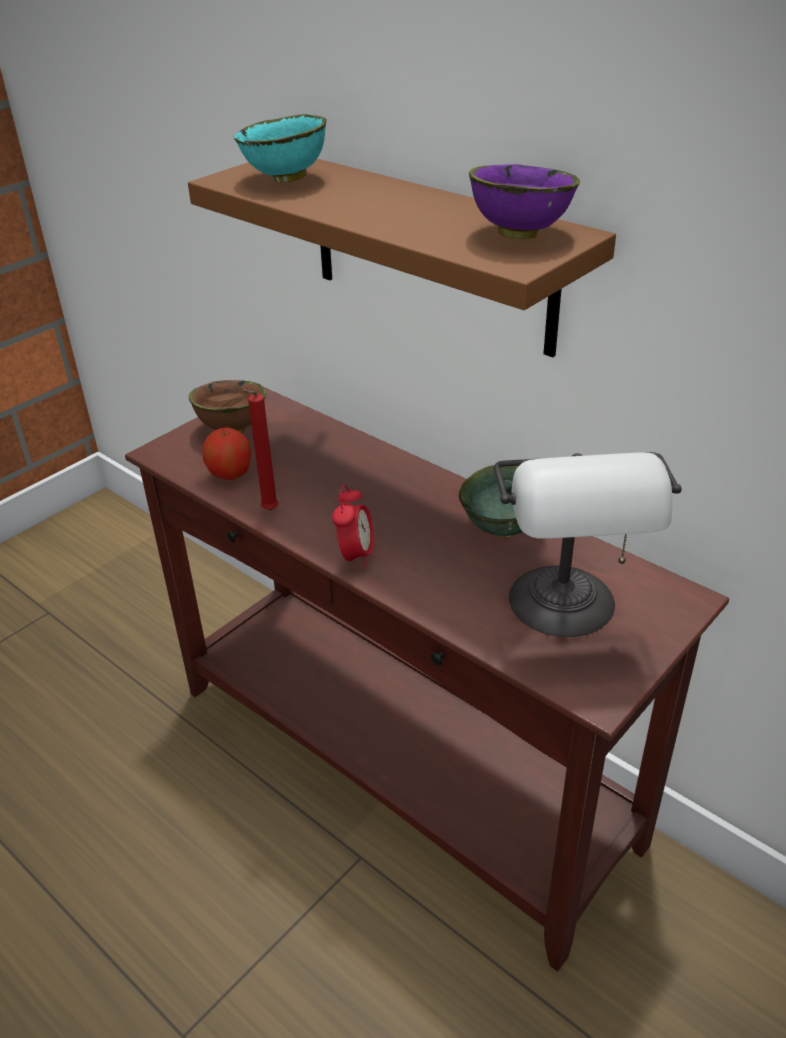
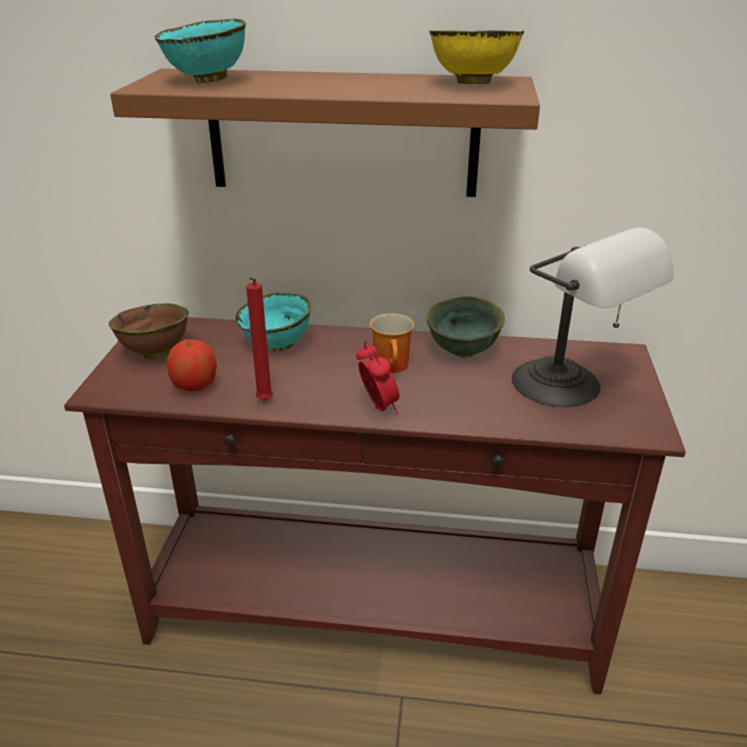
camera: 35 degrees left, 5 degrees down
(336, 459) = (278, 346): none -> turquoise bowl
(418, 519) = (394, 366): none -> mug
(517, 234) = (471, 84): purple bowl -> yellow bowl

